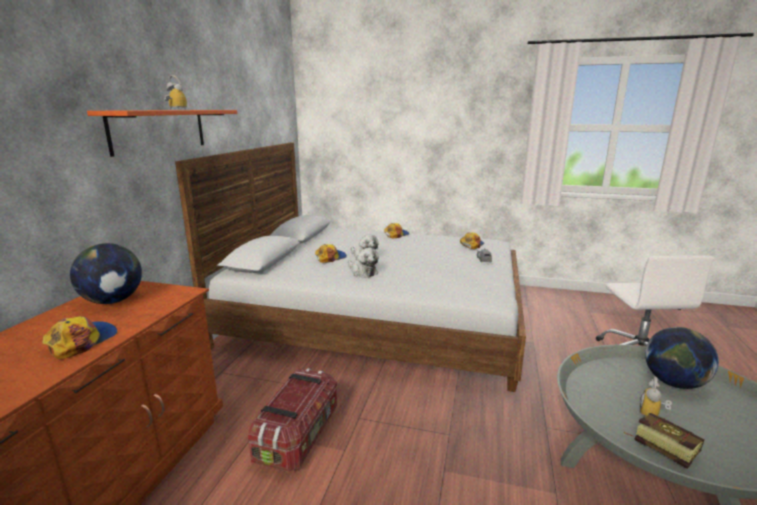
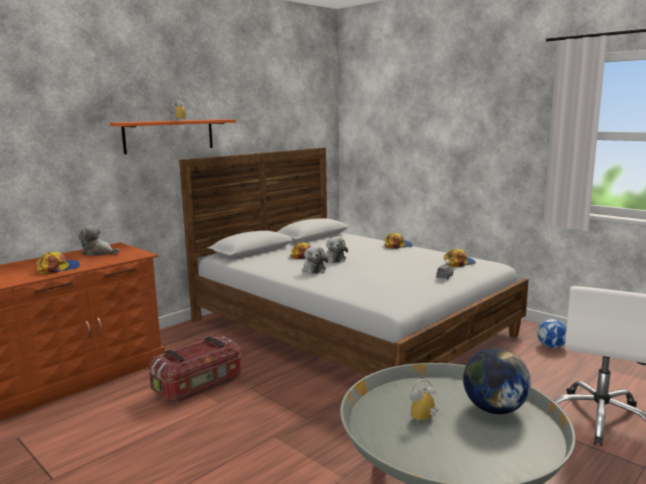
camera: 30 degrees right, 5 degrees down
(113, 301) = (98, 253): globe -> plush toy
(540, 302) = (551, 346): none -> football
(658, 446) = (390, 436): book -> none

